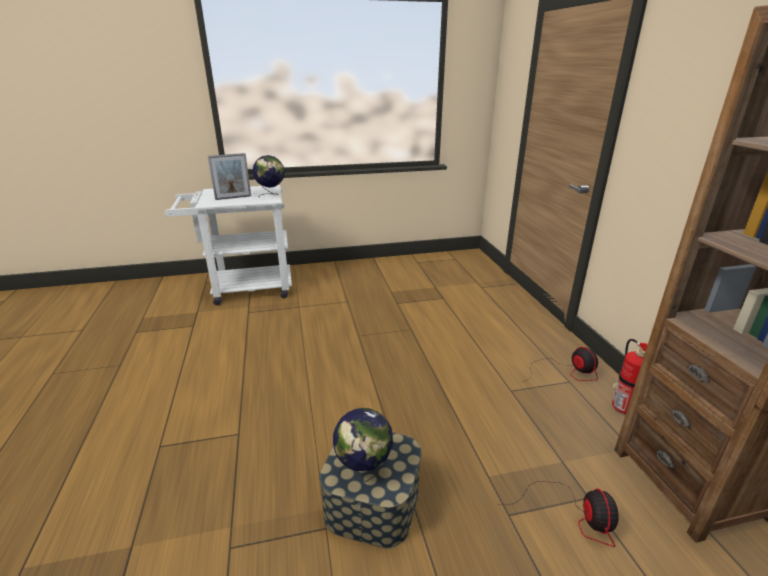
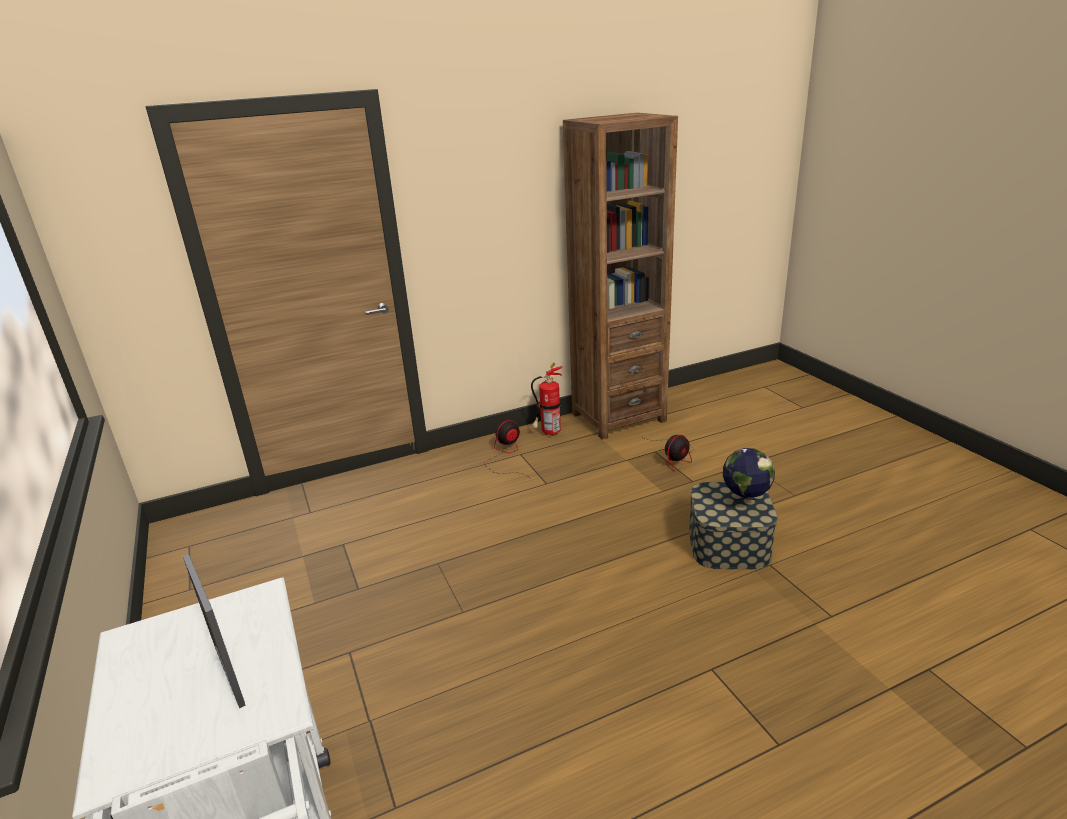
camera: 100 degrees left, 0 degrees up
(271, 195) = (221, 609): globe -> none
(574, 516) = (674, 457): fan -> fan turned 150 degrees clockwise

